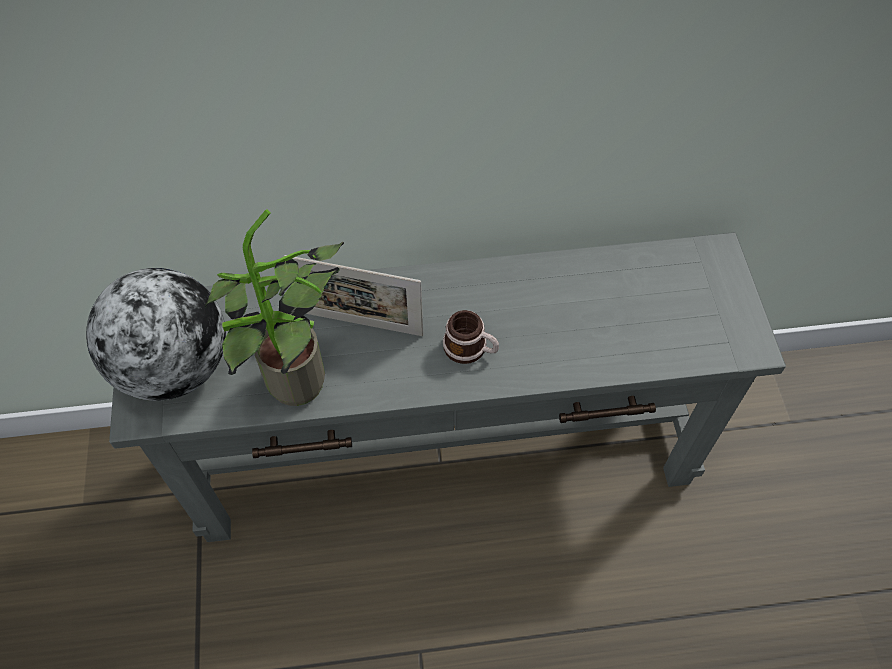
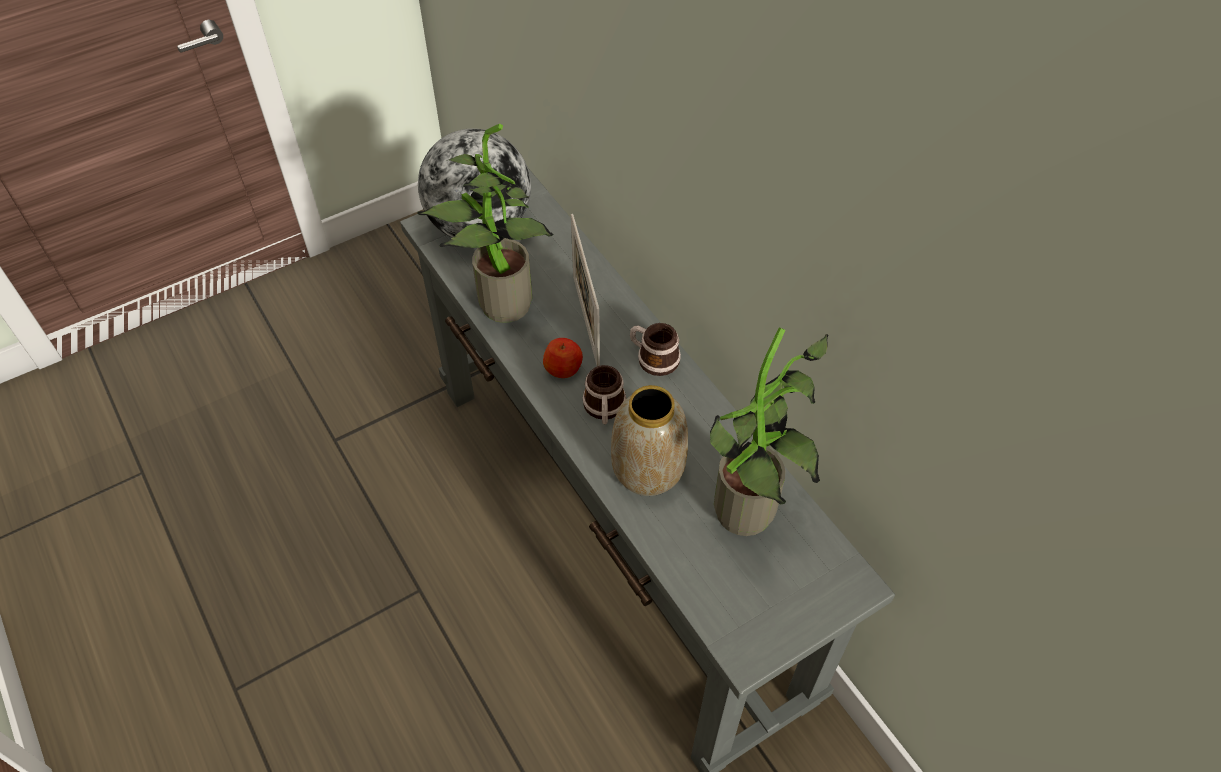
camera: 65 degrees right, 5 degrees down
(405, 363) = (563, 368): none -> apple
(433, 288) = (653, 358): none -> mug
(554, 342) = (648, 470): none -> vase
(633, 290) = (751, 518): none -> potted plant

